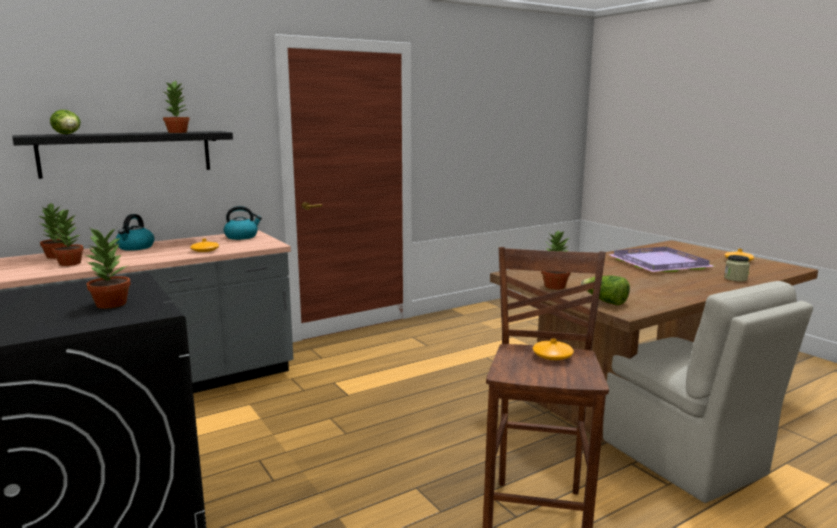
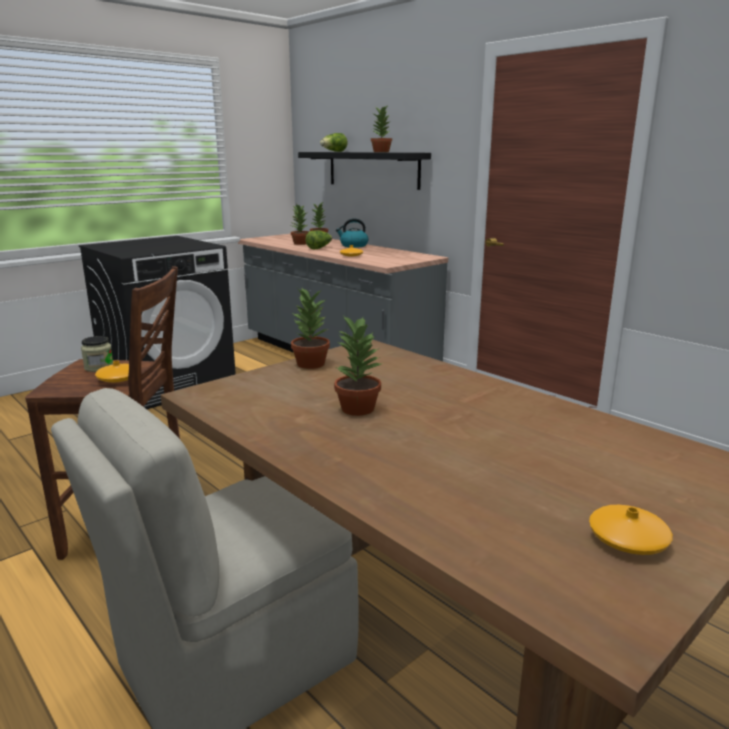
camera: 80 degrees right, 5 degrees up
(110, 304) = (150, 248): potted plant -> potted plant (357, 408)
(242, 237) = (412, 256): kettle -> none
(604, 301) = (243, 385): lettuce -> lettuce (319, 248)
(661, 263) = (504, 439): purple tray -> none
(735, 278) = (415, 501): jar -> jar (99, 367)

